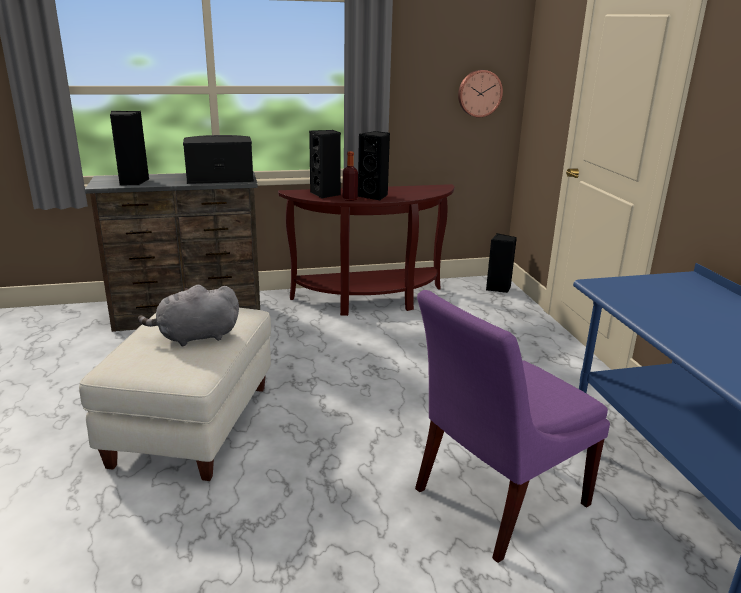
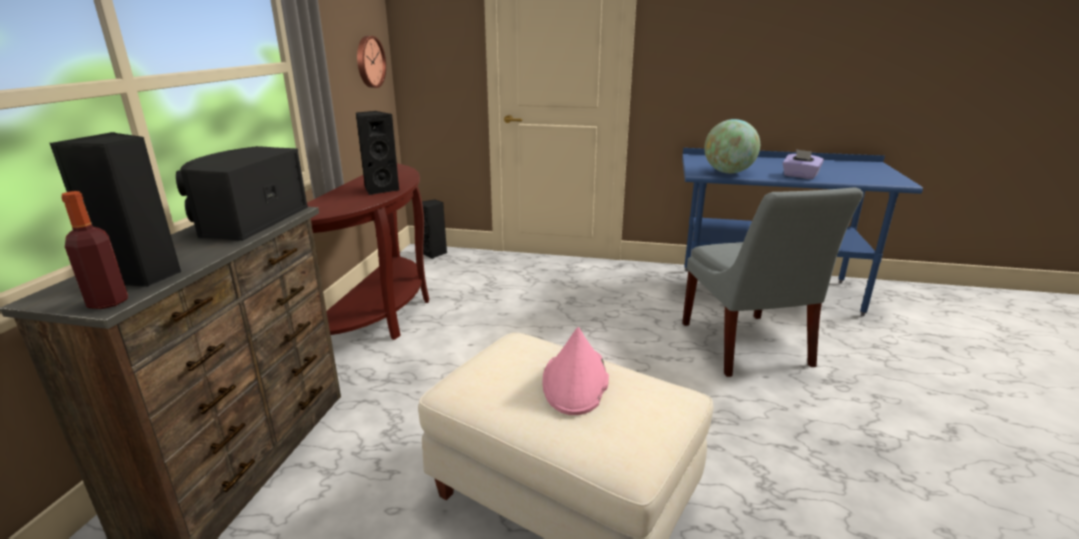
camera: 65 degrees left, 0 degrees up
(195, 337) = (575, 381): grey plush toy -> pink hat
(326, 194) = (334, 204): black speaker -> none
(350, 199) = (373, 199): bottle -> bottle (108, 302)
(495, 499) = (746, 347): purple chair -> grey chair
(630, 299) = (728, 172): none -> globe
(693, 343) = (800, 176): none -> purple tissue box

